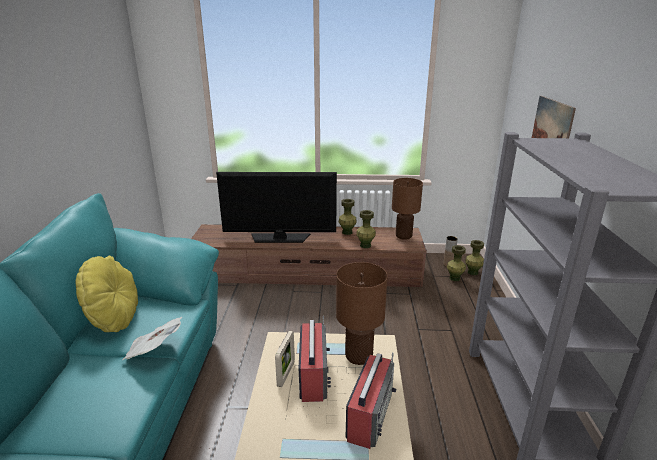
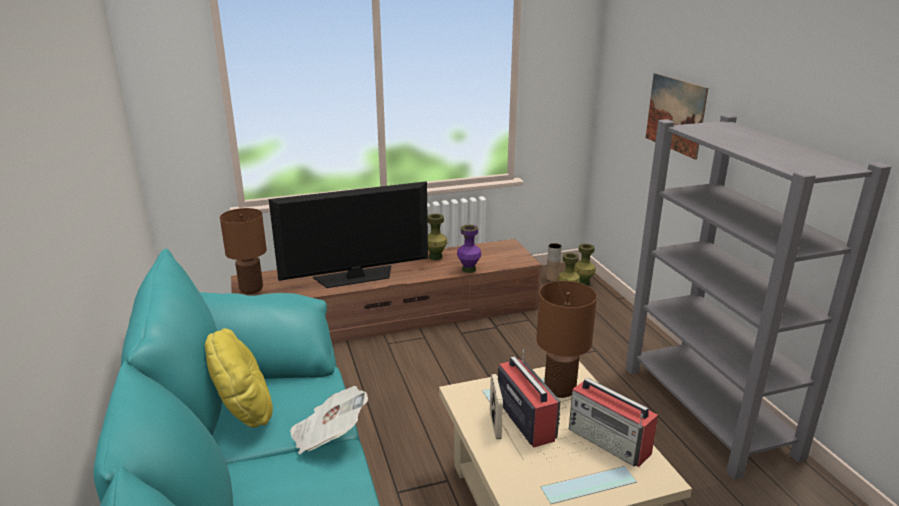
camera: 20 degrees left, 0 degrees up
(365, 245) = (468, 269): green vase -> purple vase
(370, 414) = (609, 441): radio -> radio turned 135 degrees clockwise
(403, 237) = (506, 252): brown table lamp -> brown table lamp (251, 290)

